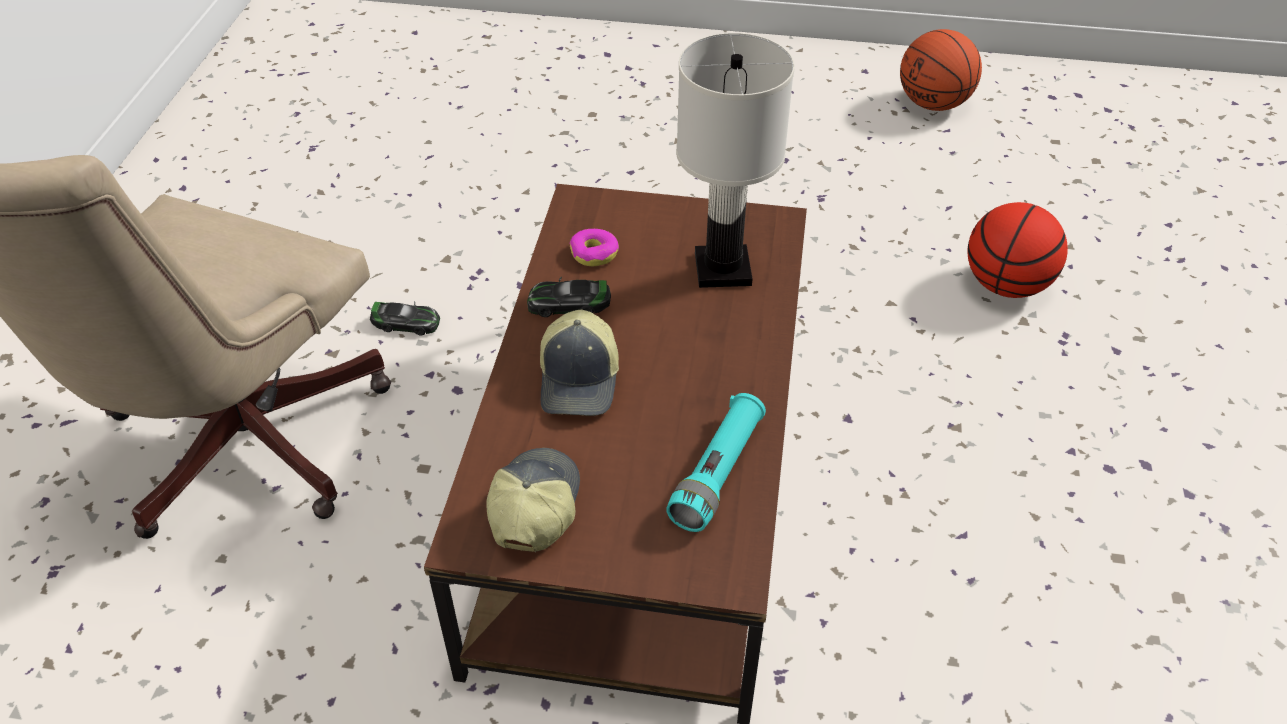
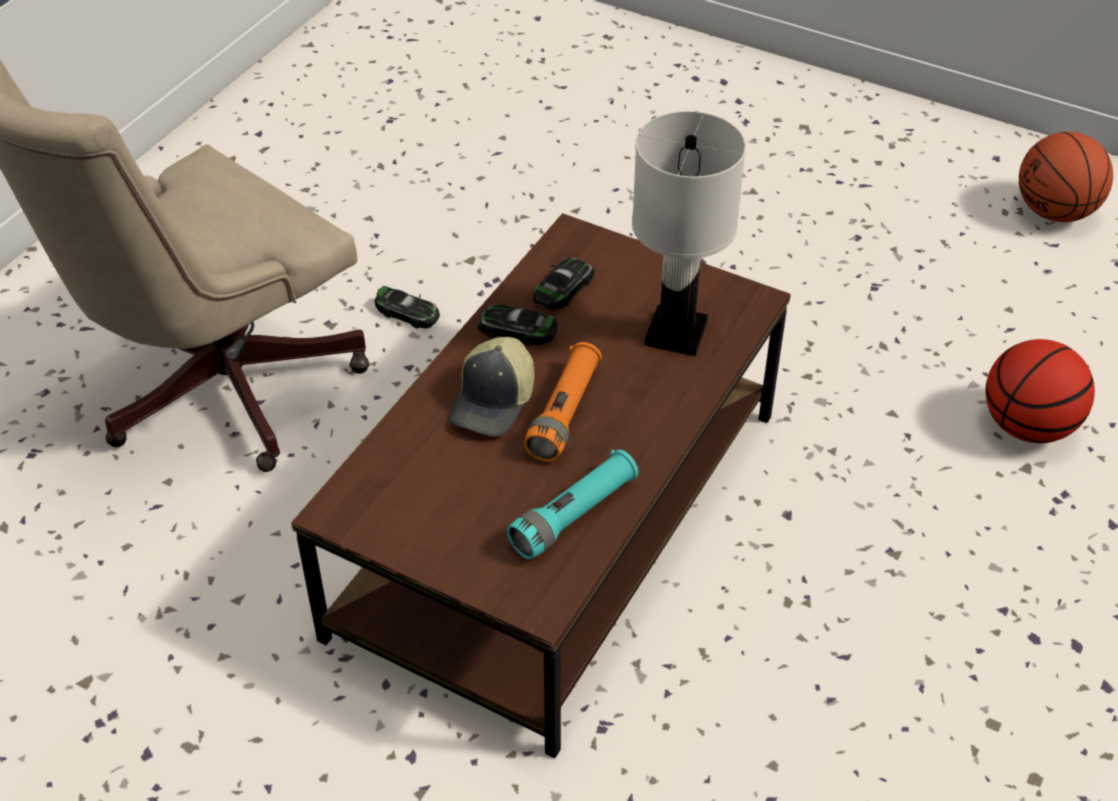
camera: 20 degrees right, 0 degrees up
(533, 507) = (401, 499): cap -> none
(594, 253) = (563, 289): donut -> toy car
(656, 373) = (564, 413): none -> orange flashlight

